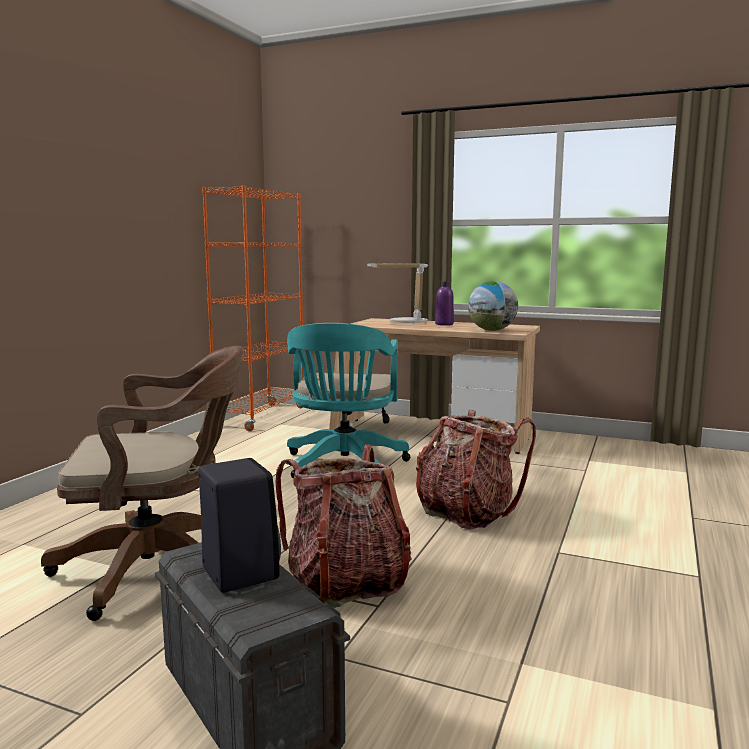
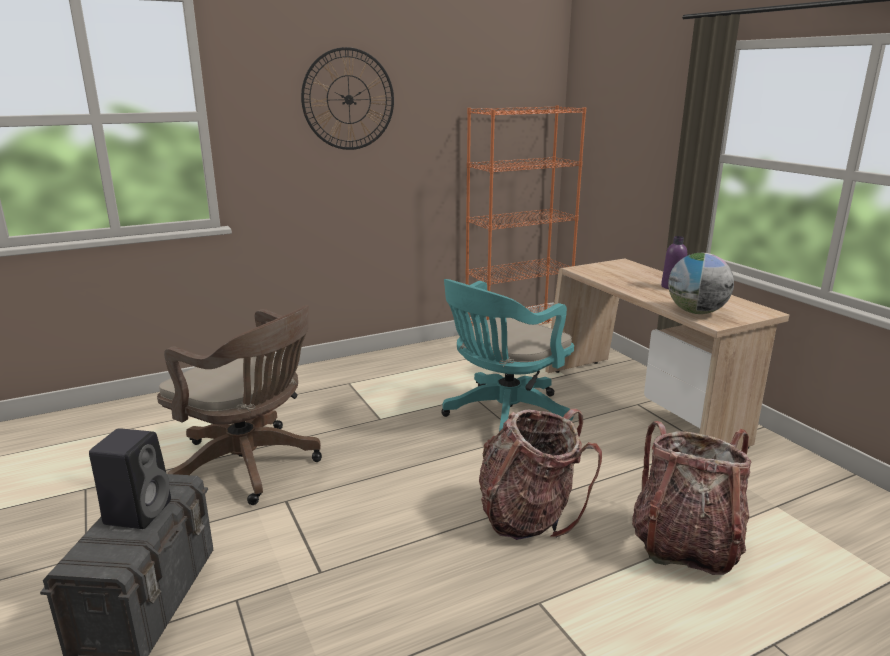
camera: 40 degrees right, 10 degrees up
(103, 163) = (348, 99): none -> wall clock
(346, 582) = (333, 538): backpack -> backpack (685, 544)
(404, 322) = (635, 274): table lamp -> none

